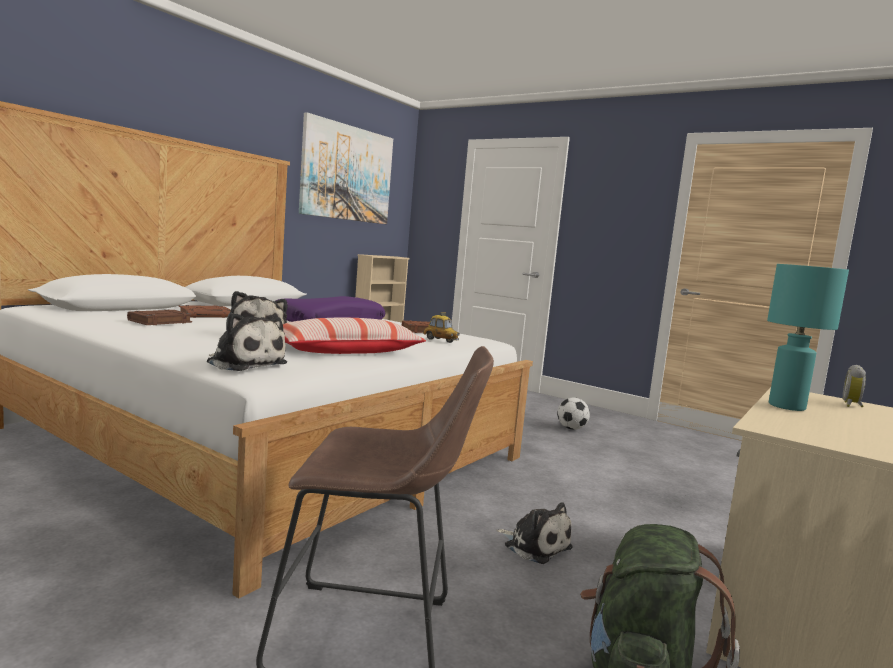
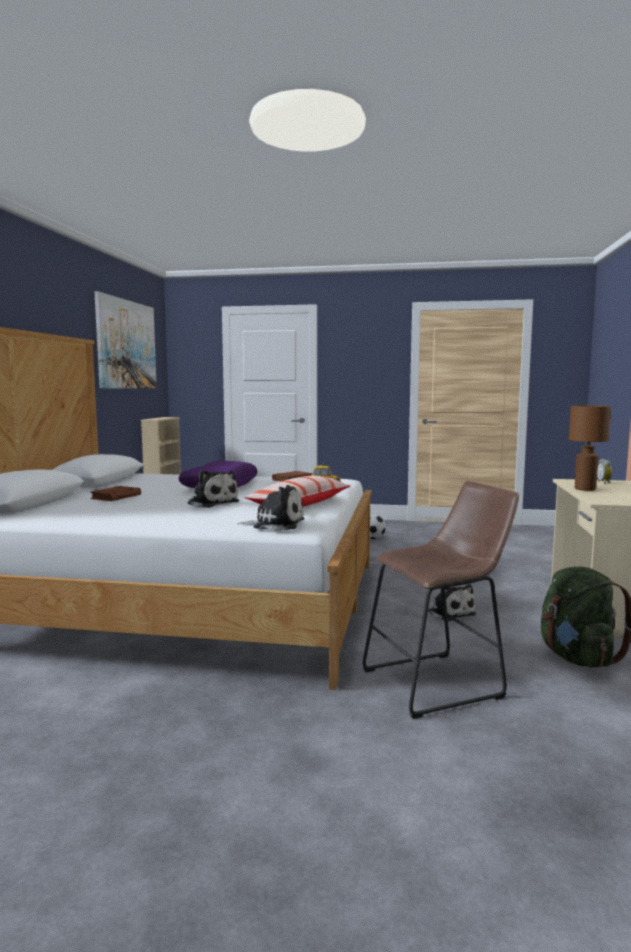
camera: 25 degrees left, 0 degrees up
(159, 321) = (109, 508): brown book -> none
(535, 546) = (450, 613): plush toy -> plush toy turned 45 degrees clockwise
(785, 406) = (584, 489): turquoise table lamp -> brown table lamp

